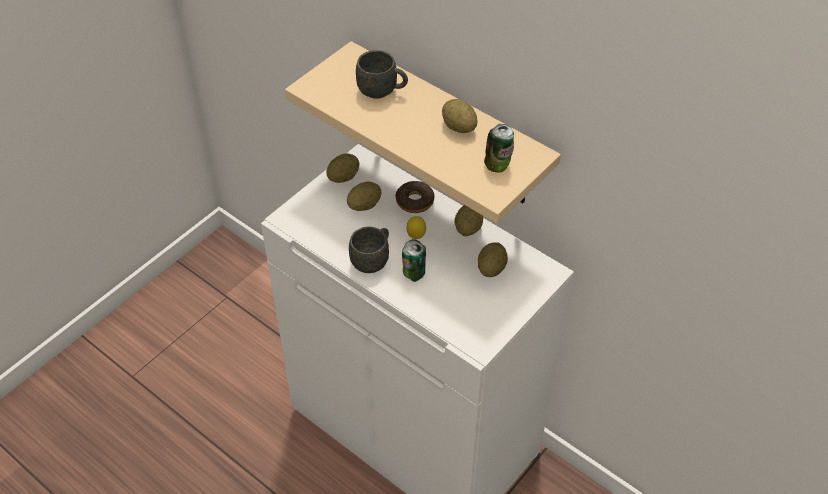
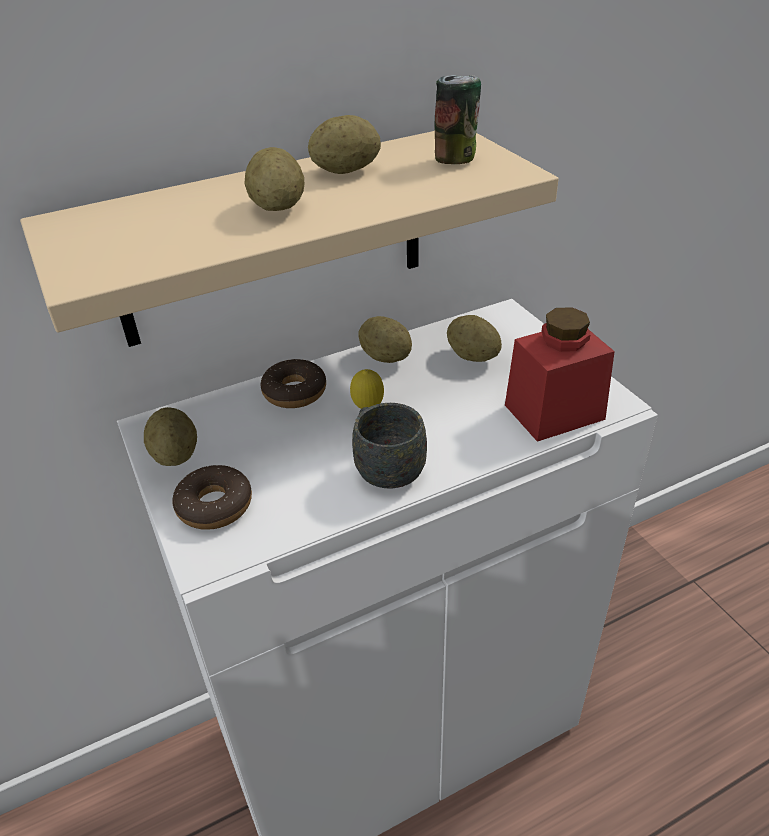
camera: 65 degrees left, 10 degrees down
(317, 207) = (214, 506): none -> donut
(364, 205) = (259, 447): potato -> potato (278, 208)
(382, 91) = (190, 212): grey mug -> none
(413, 274) = (443, 431): can -> none
(455, 320) = (554, 412): none -> red jar

